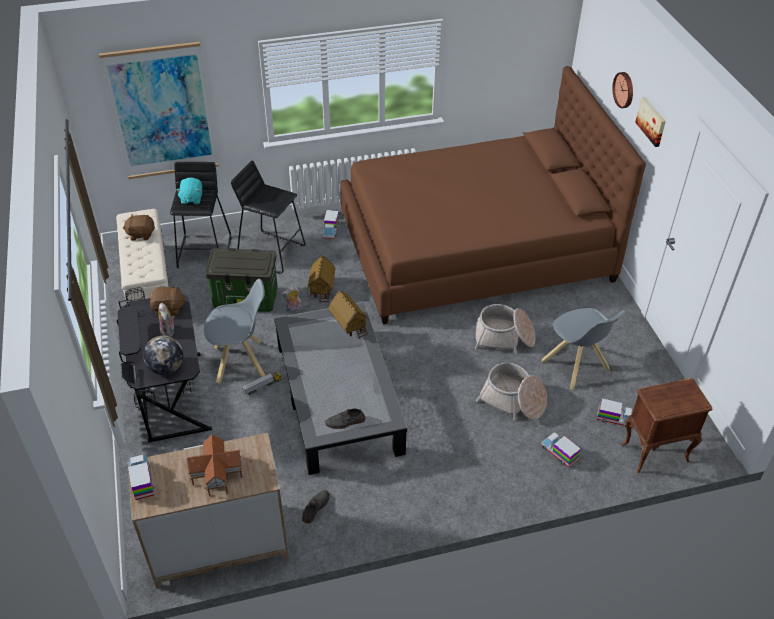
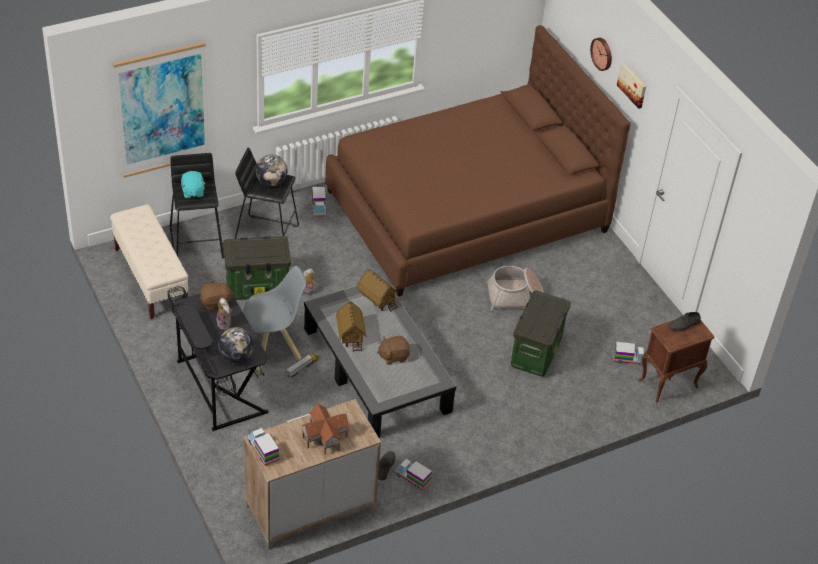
camera: 15 degrees left, 0 degrees up
(141, 234) = (146, 232): brown plush toy -> brown plush toy (393, 356)
(271, 197) = (271, 182): none -> globe
(322, 289) = (329, 268): toy house -> toy house (351, 336)
(345, 422) = (400, 387): grey shoe -> grey shoe (684, 324)
(513, 400) = (536, 353): basket -> storage box
(559, 453) = (586, 394): toy truck -> toy truck (413, 478)
(576, 366) = (586, 316): grey chair -> none

